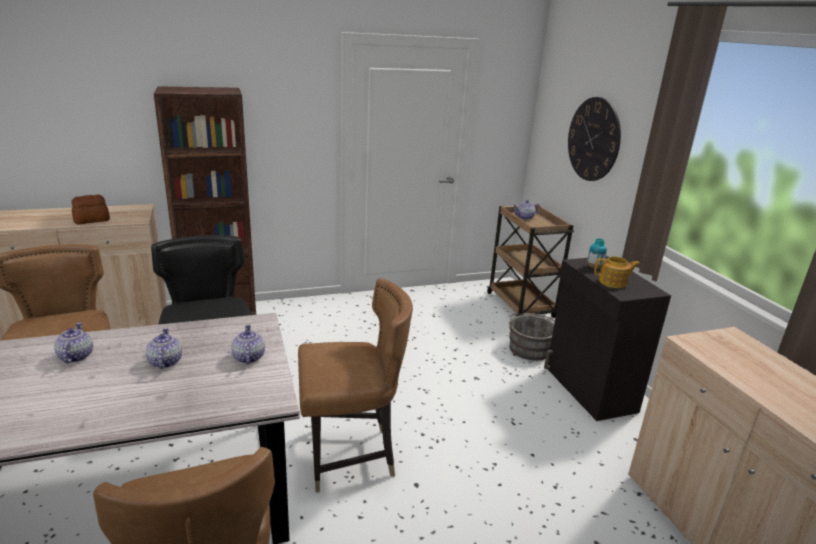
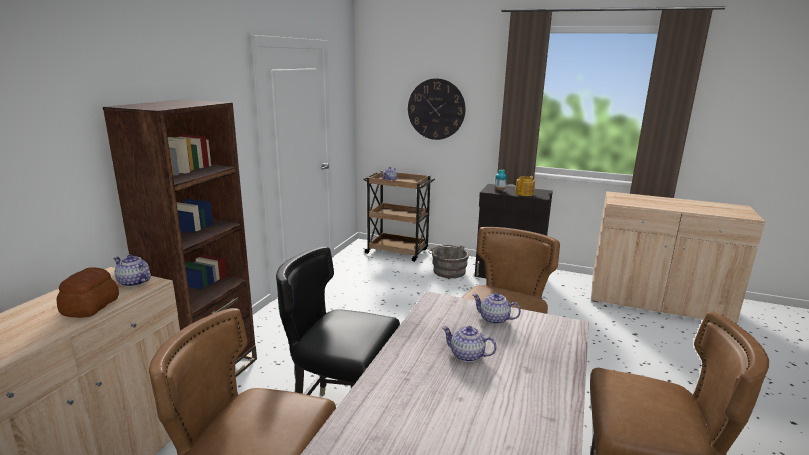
camera: 50 degrees left, 5 degrees down
(75, 357) = (407, 401): teapot -> teapot (134, 282)

